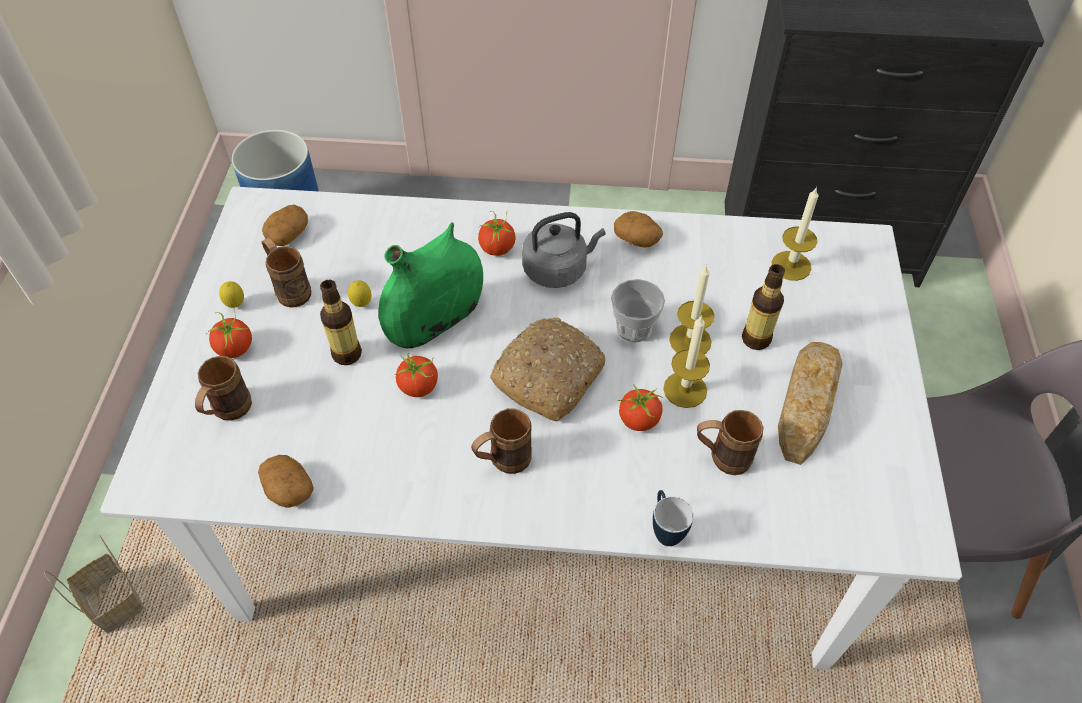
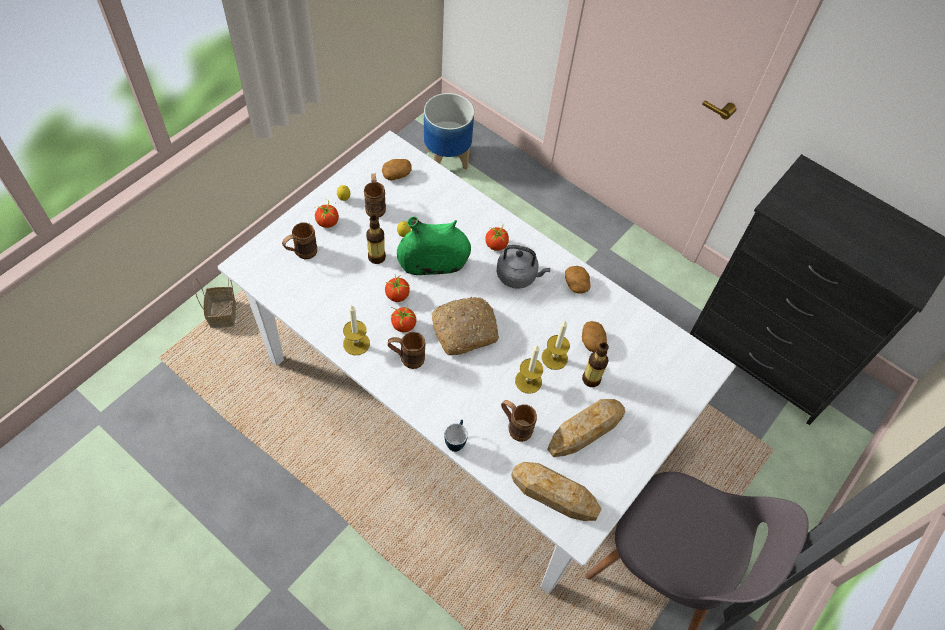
camera: 30 degrees right, 5 degrees up
(288, 489) = (301, 307): potato -> potato (592, 341)
(634, 328) = (530, 333): cup -> none
(638, 420) = (490, 381): tomato -> tomato (403, 325)
(791, 265) = (650, 352): candle -> candle (356, 343)
(846, 511) = (554, 494): none -> bread

